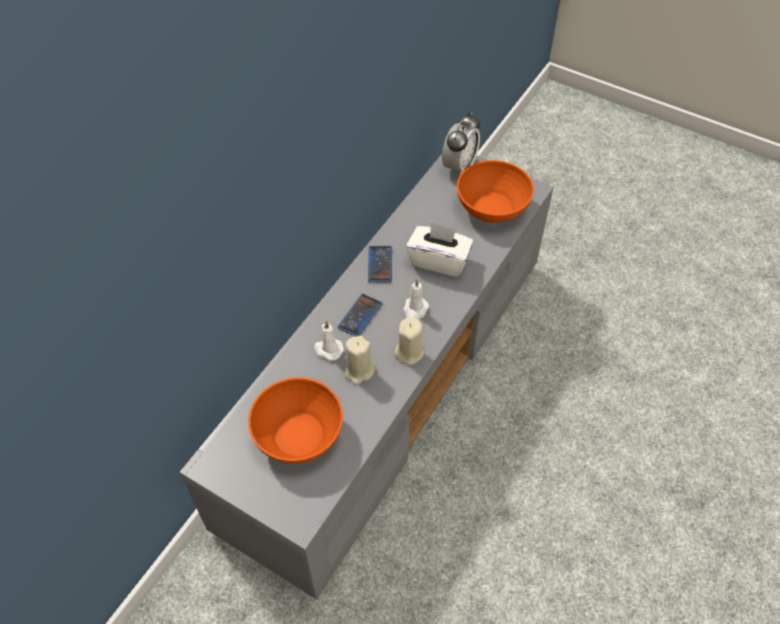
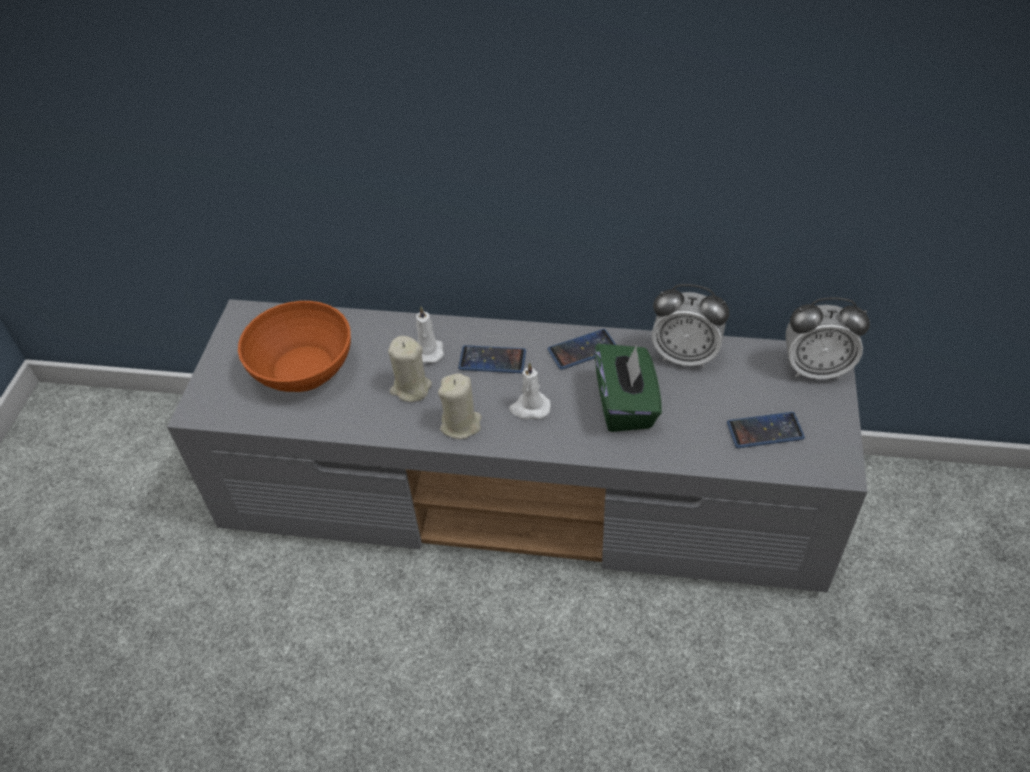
camera: 70 degrees right, 5 degrees down
(415, 217) = (685, 356): none -> alarm clock
(439, 261) = (626, 404): white tissue box -> green tissue box
(492, 207) = (765, 431): orange bowl -> phone

